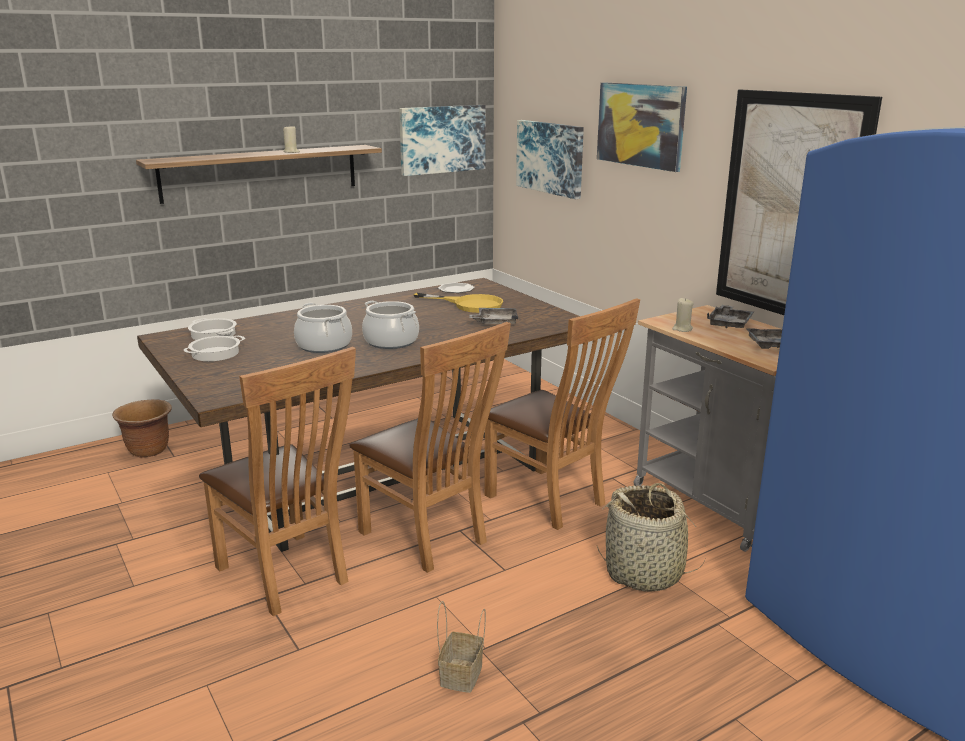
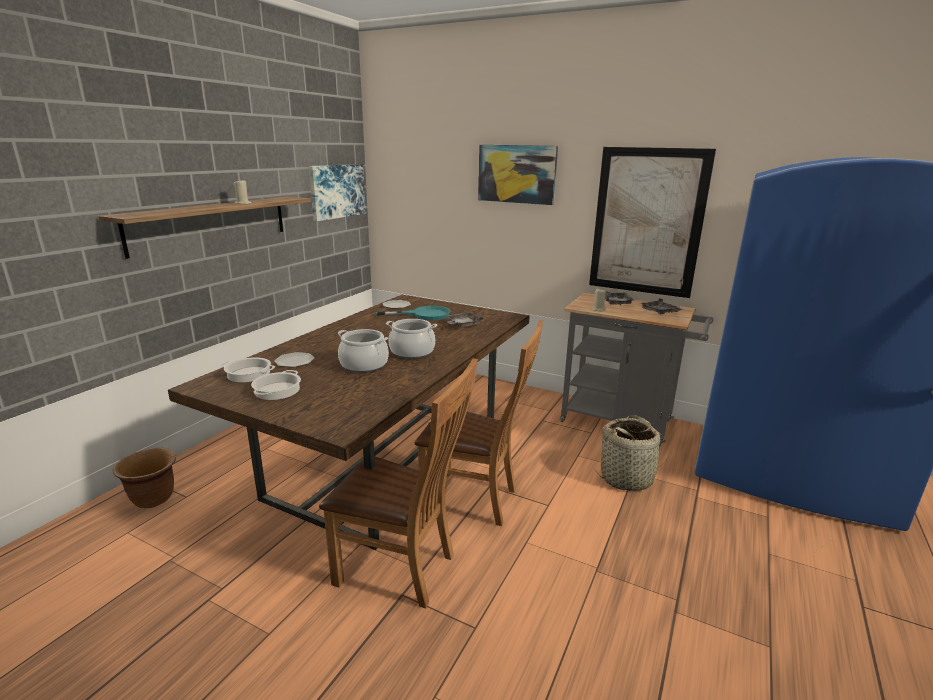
camera: 30 degrees left, 0 degrees up
(267, 330) = (294, 361): none -> plate
(462, 676) = (606, 596): basket -> none
(469, 304) = (424, 315): yellow frying pan -> turquoise frying pan
(550, 158) = (429, 201): picture -> none
(551, 501) = (524, 446): brown chair -> none

